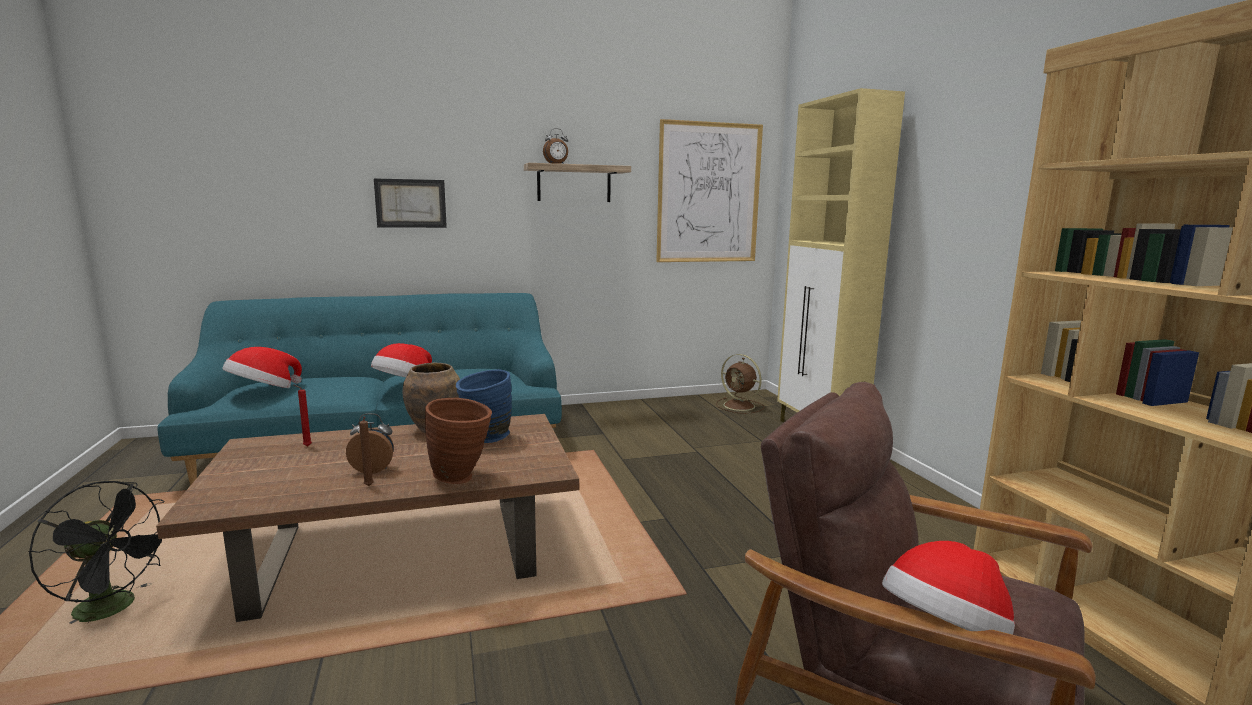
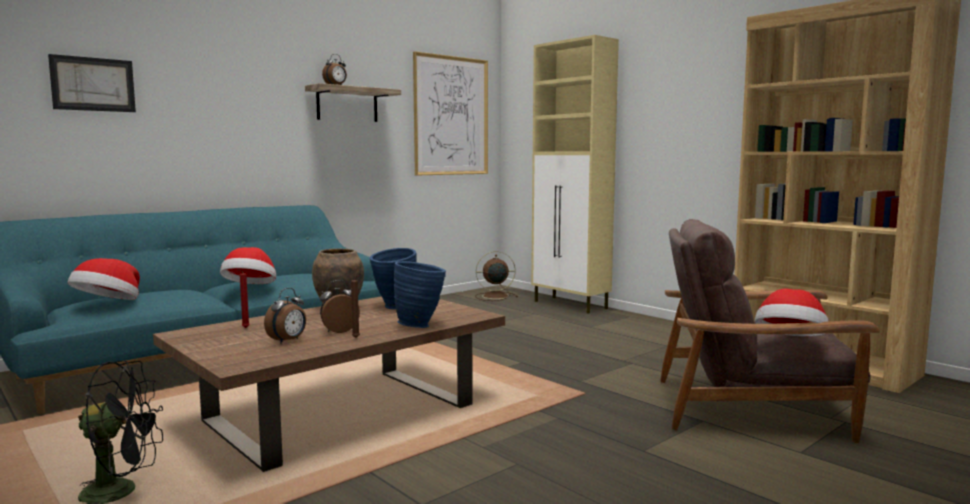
camera: 25 degrees left, 5 degrees down
(305, 476) = (288, 341): none -> alarm clock
(411, 203) = (202, 119): picture -> picture (93, 84)
(462, 478) = (421, 325): brown vase -> blue vase
(740, 406) = (494, 296): brown fan -> brown fan turned 150 degrees clockwise

